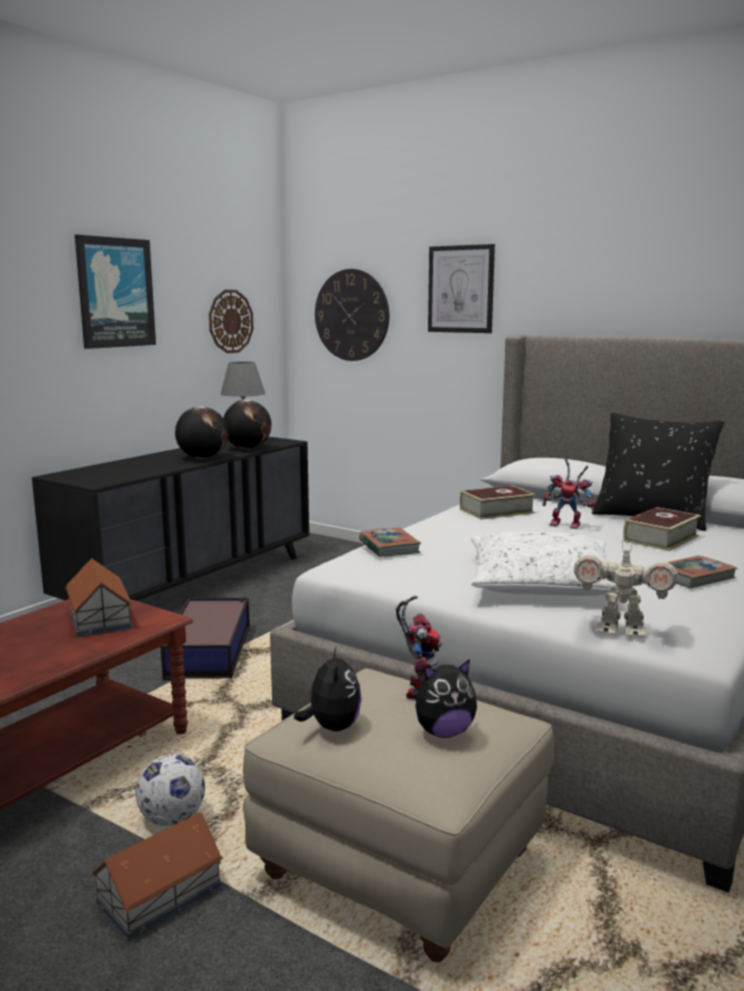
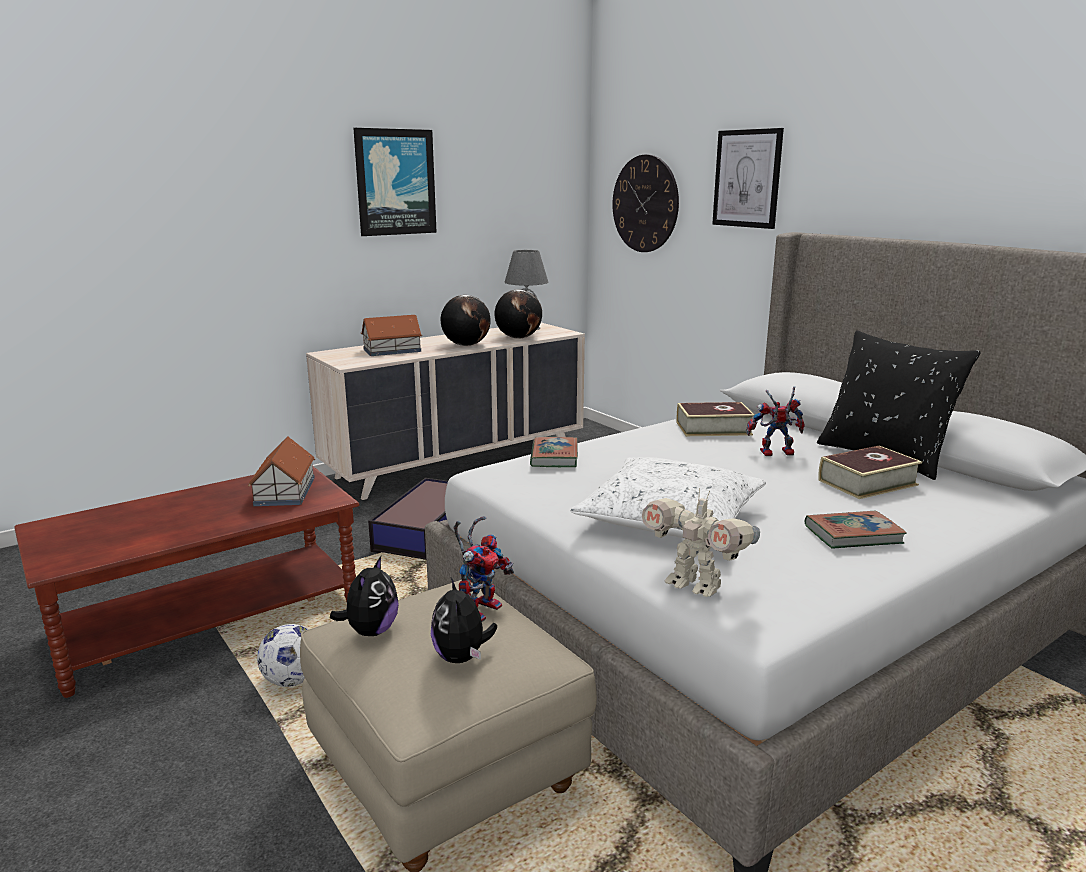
camera: 20 degrees right, 5 degrees up
(161, 894) = (239, 745): toy house -> toy house (393, 350)
(192, 583) = (458, 462): black dresser -> beige dresser
(230, 321) = (522, 209): wall clock -> none
(444, 732) = (462, 657): plush toy -> plush toy turned 75 degrees clockwise
(568, 525) = (774, 453): toy robot -> toy robot turned 135 degrees clockwise

